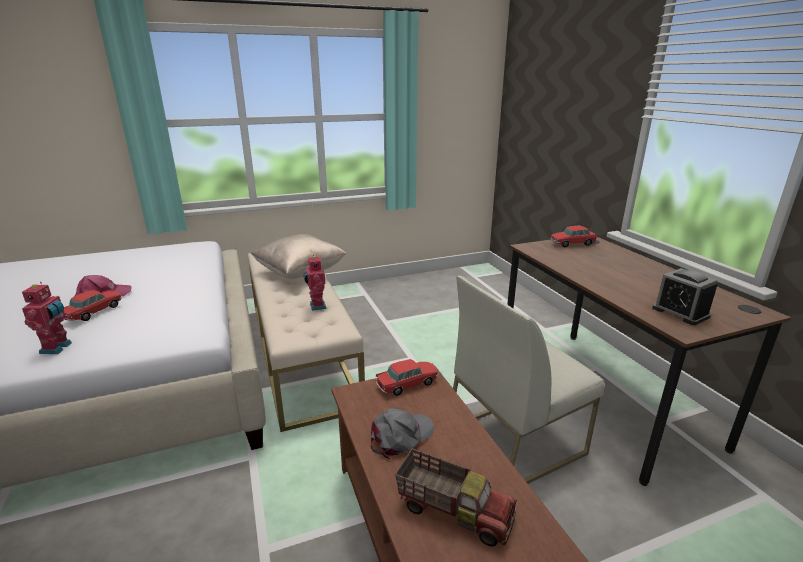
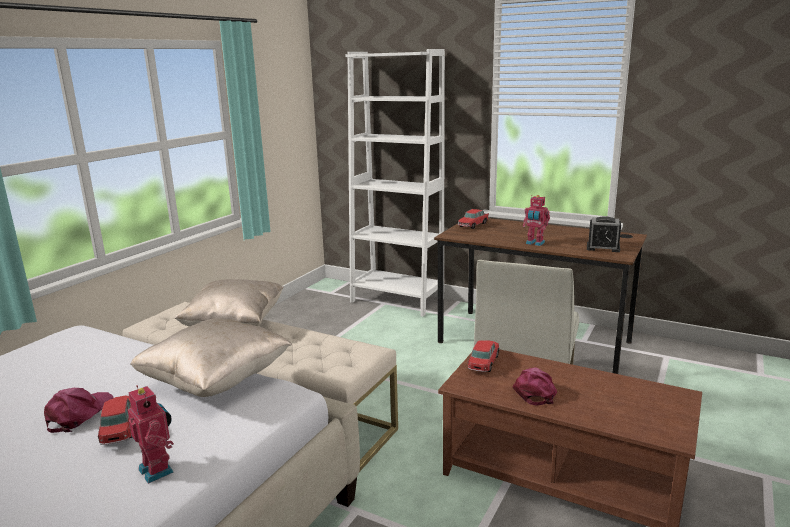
camera: 40 degrees left, 5 degrees down
(186, 306) = (216, 382): none -> beige pillow
(316, 306) = (313, 343): toy robot -> toy robot (534, 243)
(400, 436) = (535, 390): grey cap -> pink cap
(454, 510) = (623, 406): toy truck -> none
(519, 301) = (397, 300): none -> white bookcase

